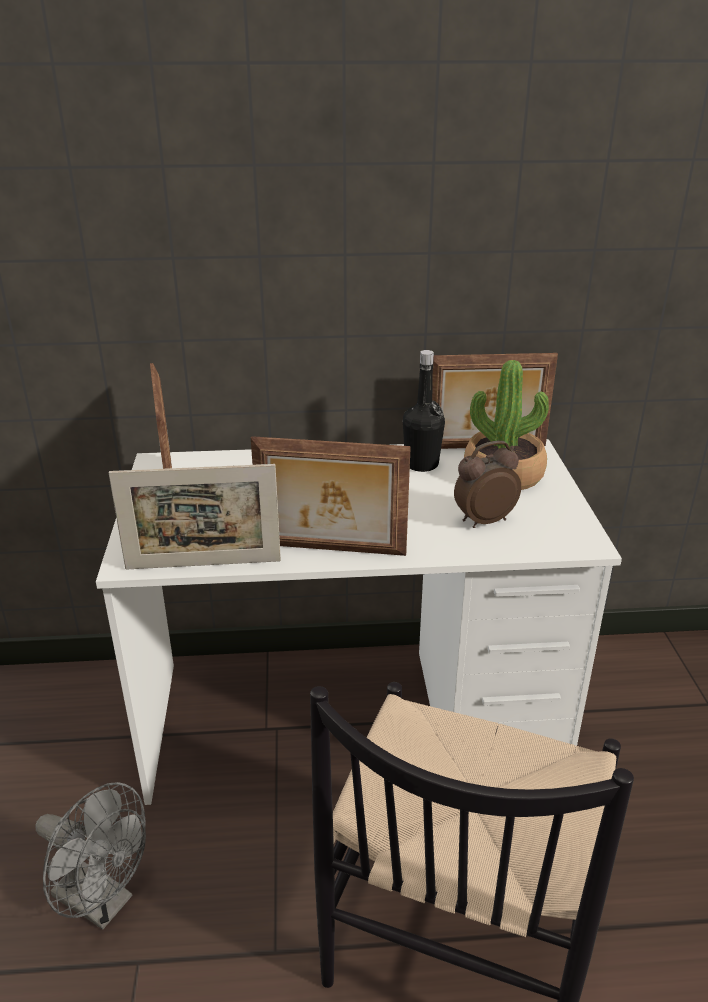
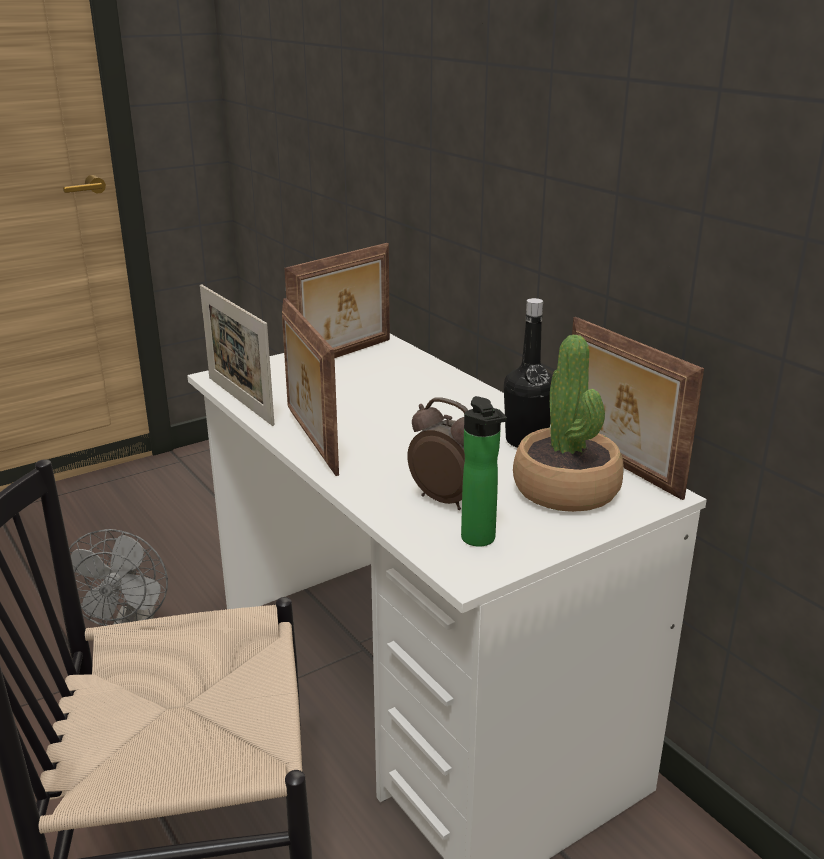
camera: 60 degrees right, 5 degrees down
(549, 526) = (480, 540): none -> bottle

